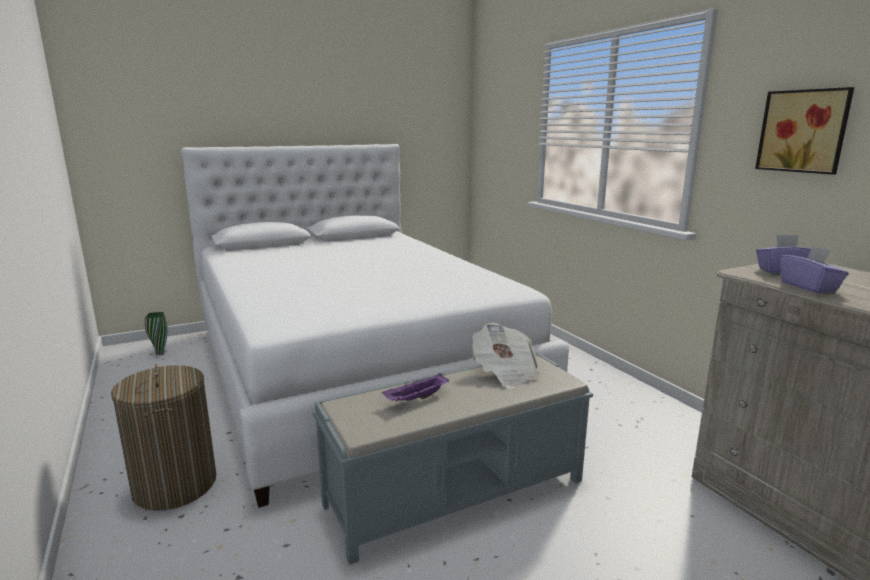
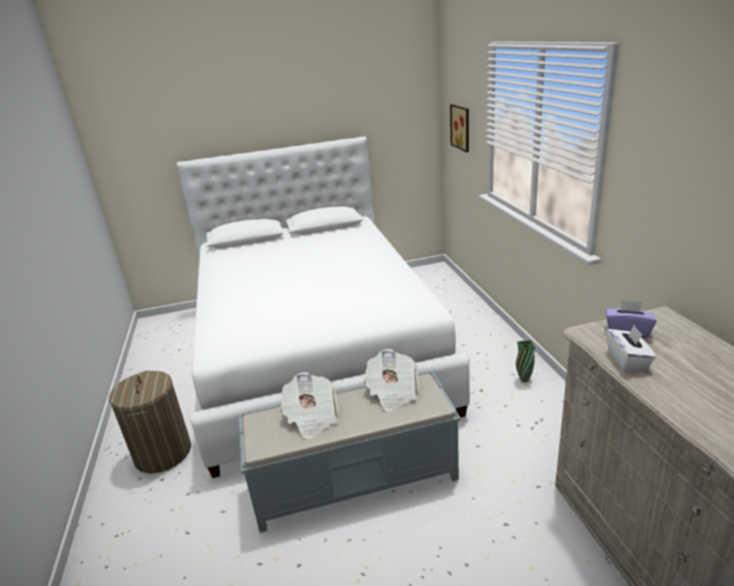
camera: 15 degrees right, 10 degrees up
(160, 353) = (176, 327): green vase -> green vase (524, 380)
(416, 399) = (311, 417): purple tray -> newspaper
(804, 131) = (679, 187): picture -> picture (462, 127)
(809, 287) = (628, 360): purple tissue box -> white tissue box

